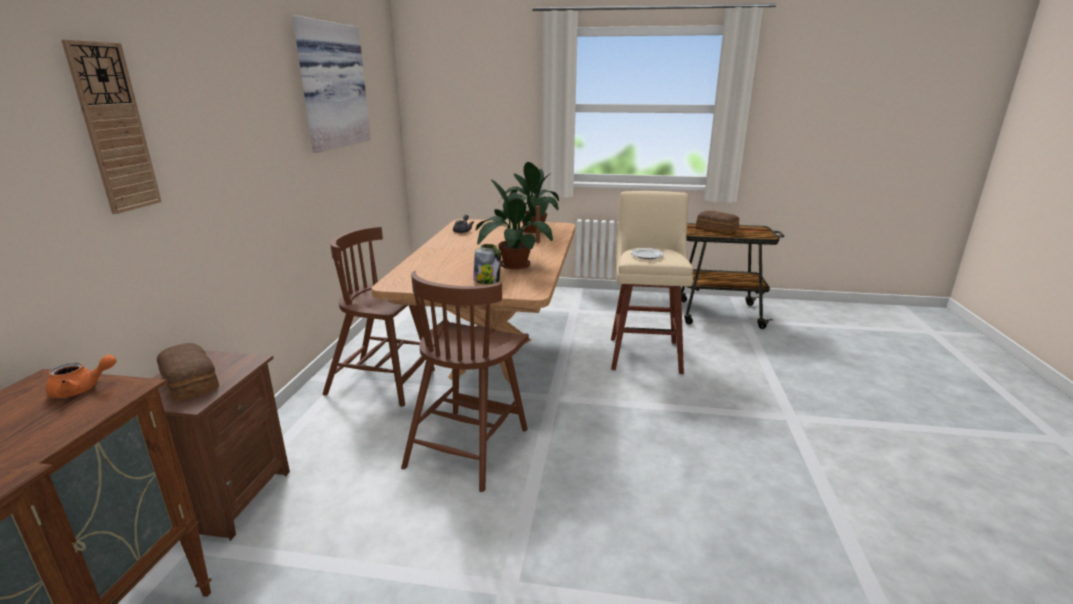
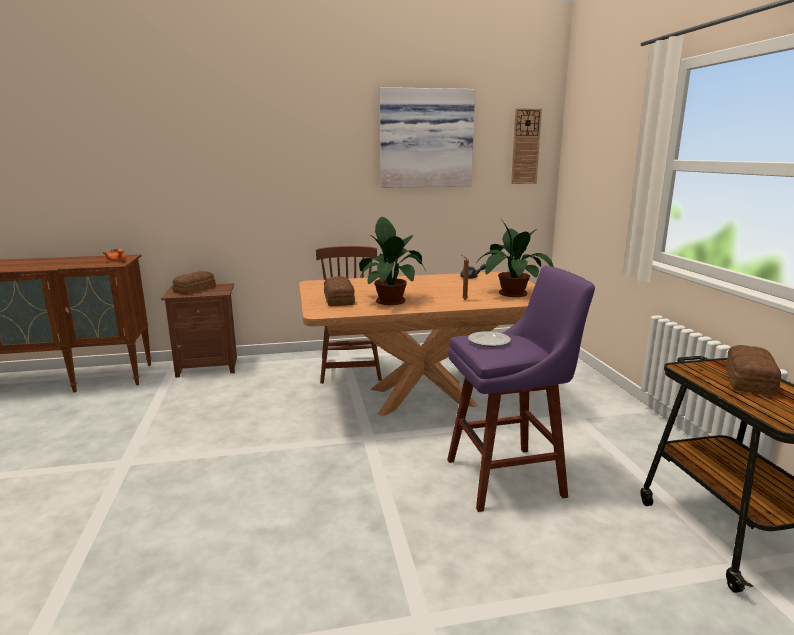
camera: 70 degrees right, 5 degrees down
(114, 129) = (208, 156): wall clock -> wall clock (525, 146)
(469, 445) = (278, 417): brown chair -> none
(487, 280) = (339, 299): jar -> bread
(645, 354) = (507, 477): beige stool -> purple stool

